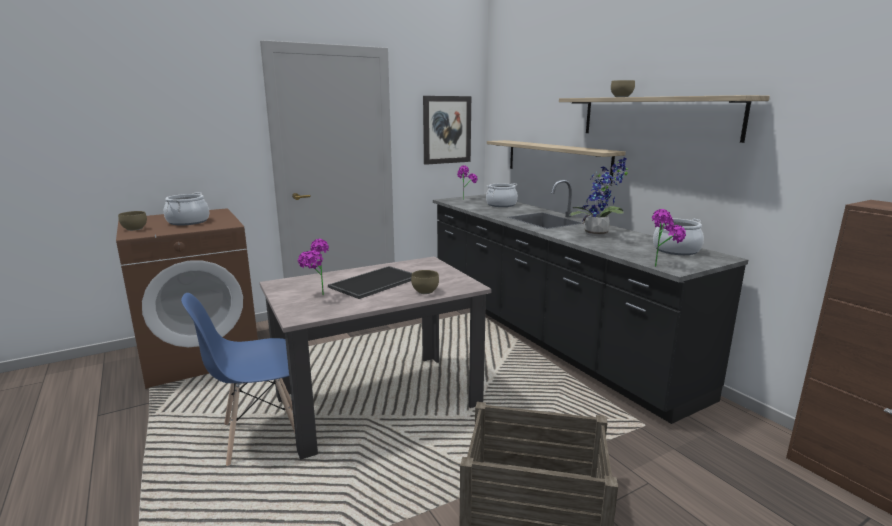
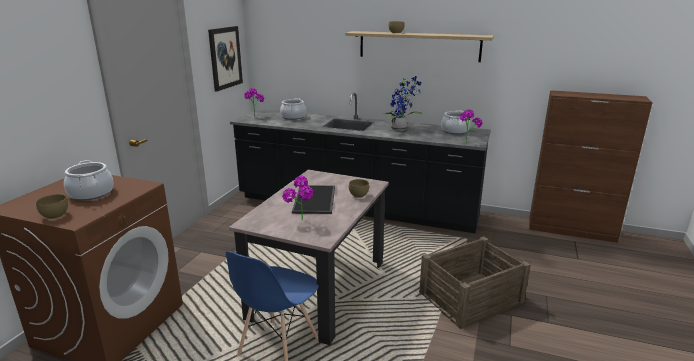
camera: 40 degrees left, 5 degrees up
(556, 160) = (333, 77): shelf -> none

